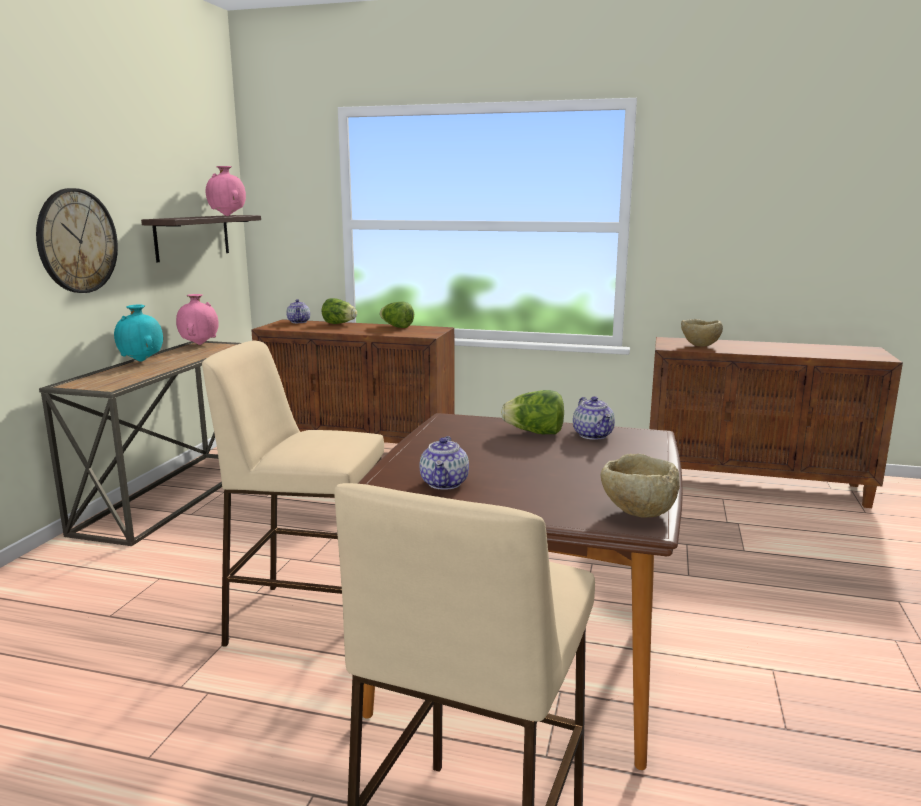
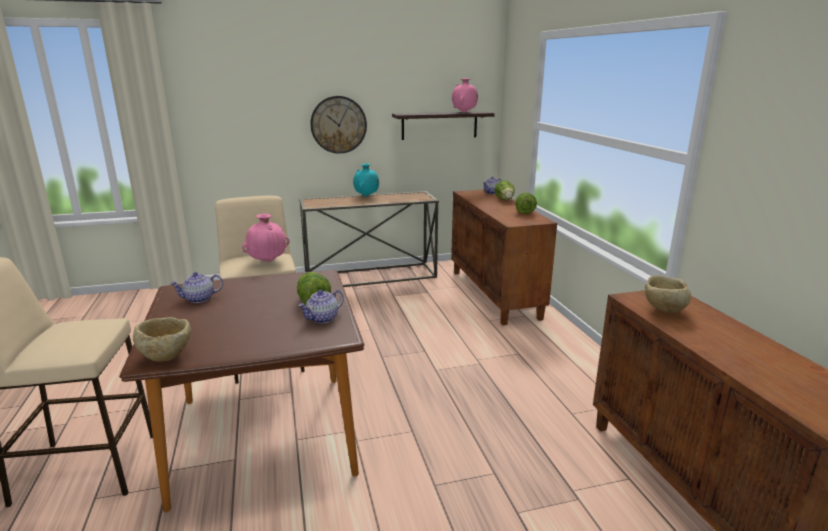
camera: 60 degrees right, 5 degrees up
(199, 344) = (419, 194): pink vase -> pink vase (268, 261)

